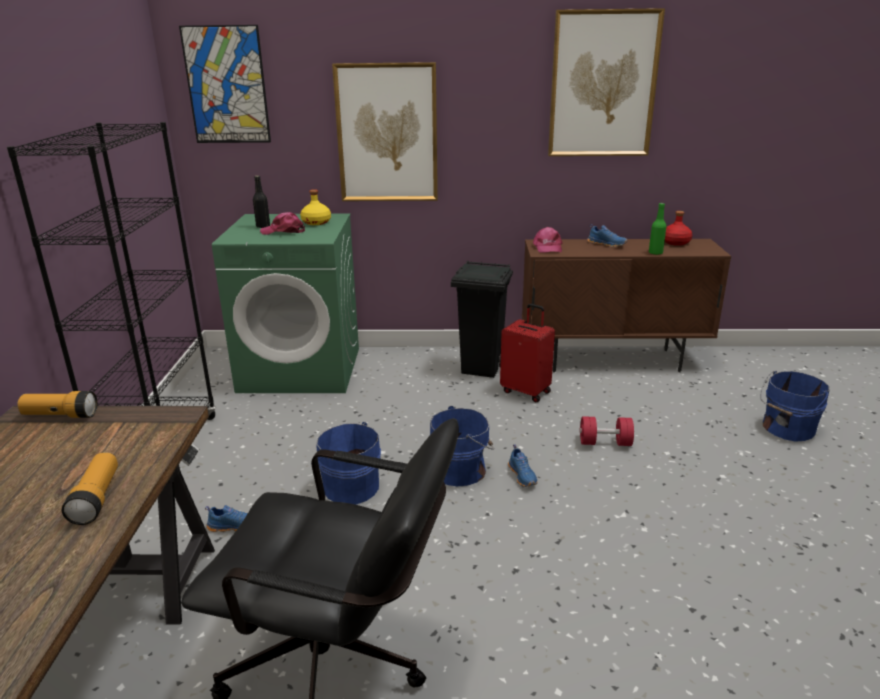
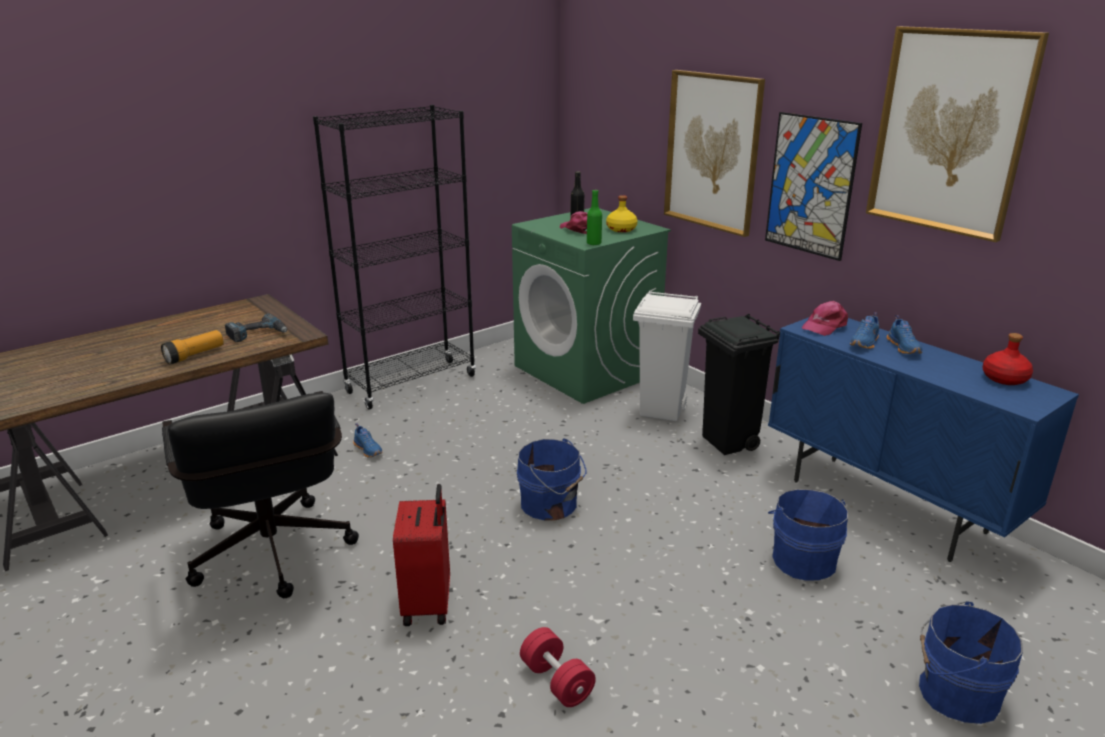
camera: 50 degrees right, 0 degrees up
(60, 415) = (270, 308): flashlight -> none
(120, 442) = (258, 334): none -> power drill
(226, 85) = (598, 81): picture -> picture (810, 185)
(349, 487) = (463, 467): blue bucket -> blue bucket (802, 559)
(407, 371) = (662, 411): none -> white trash can
(523, 476) = (584, 539): blue shoe -> blue shoe (865, 343)
(526, 391) = (729, 482): red suitcase -> red suitcase (429, 604)
(605, 443) = (707, 564): red dumbbell -> red dumbbell (556, 681)
(612, 360) = (886, 506): brown cabinet -> blue cabinet
(655, 253) = (936, 378): green bottle -> green bottle (594, 243)

